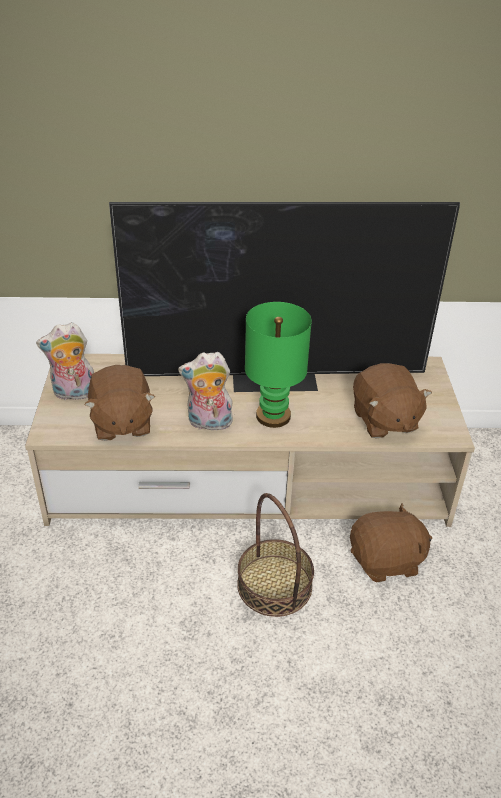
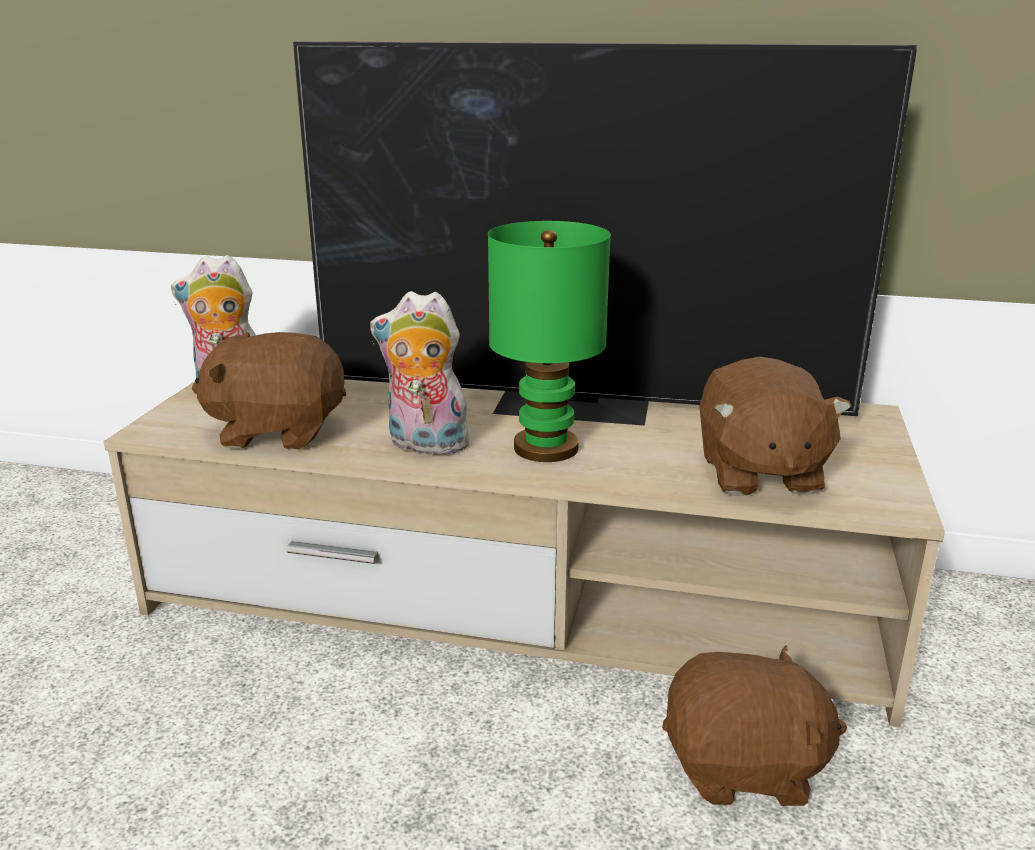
camera: 15 degrees right, 15 degrees down
(121, 423) = (278, 431): brown plush toy -> brown plush toy turned 90 degrees clockwise
(275, 585) = (496, 773): basket -> none

